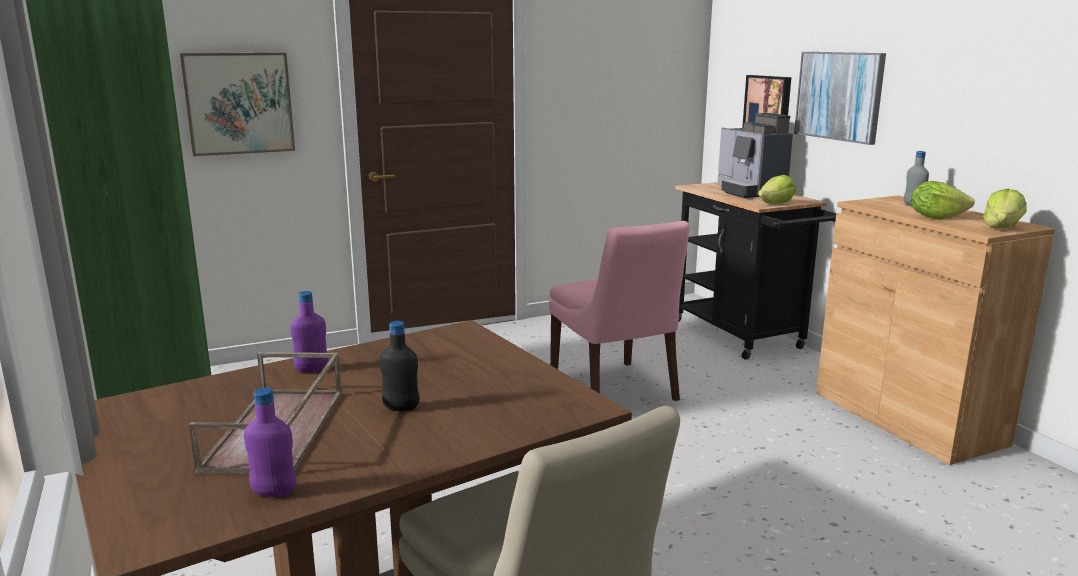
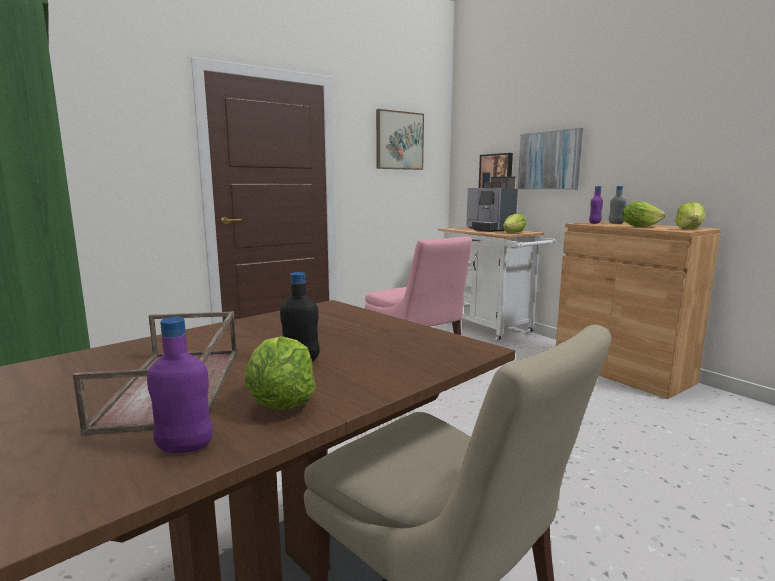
camera: 10 degrees left, 5 degrees down
(239, 103) = (117, 159): picture -> picture (399, 140)
(312, 370) = (201, 337): purple bottle -> purple bottle (595, 223)
(365, 456) = (282, 402): none -> lettuce
(743, 337) = (489, 329): black cart -> white cart

